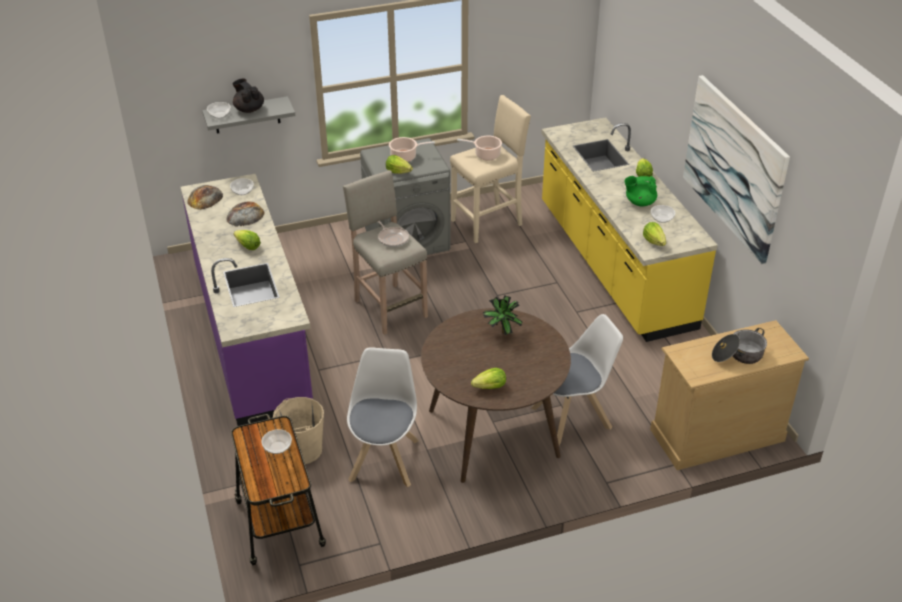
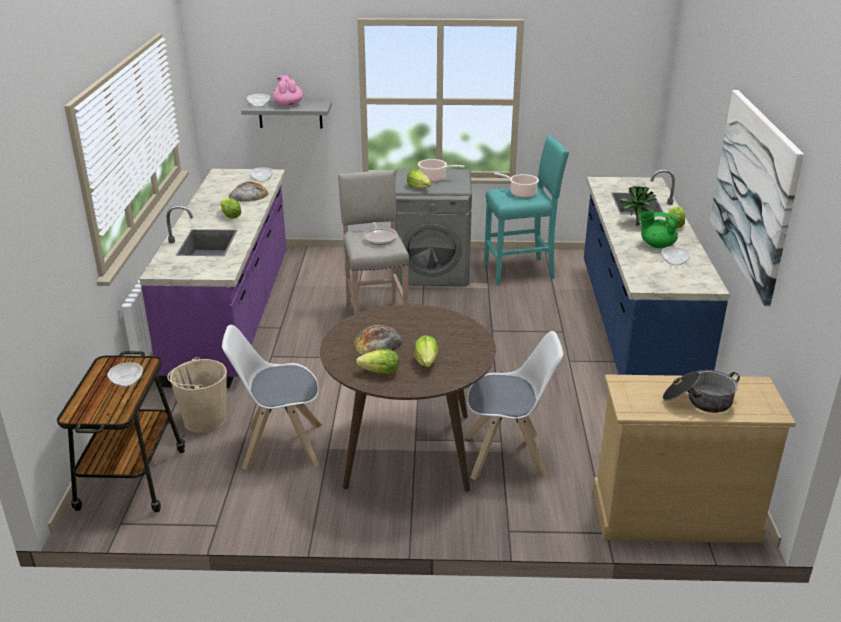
camera: 20 degrees right, 10 degrees down
(205, 198) = (225, 178): bread -> bread (377, 342)
(249, 109) = (288, 104): black teapot -> pink teapot
(385, 458) = (280, 446): chair -> chair turned 120 degrees counterclockwise
(488, 222) = (520, 271): beige stool -> turquoise stool
(500, 332) = (429, 327): potted plant -> potted plant (634, 224)
(613, 265) = (634, 328): yellow counter -> blue counter
(654, 241) = (653, 278): lettuce -> lettuce (426, 362)

